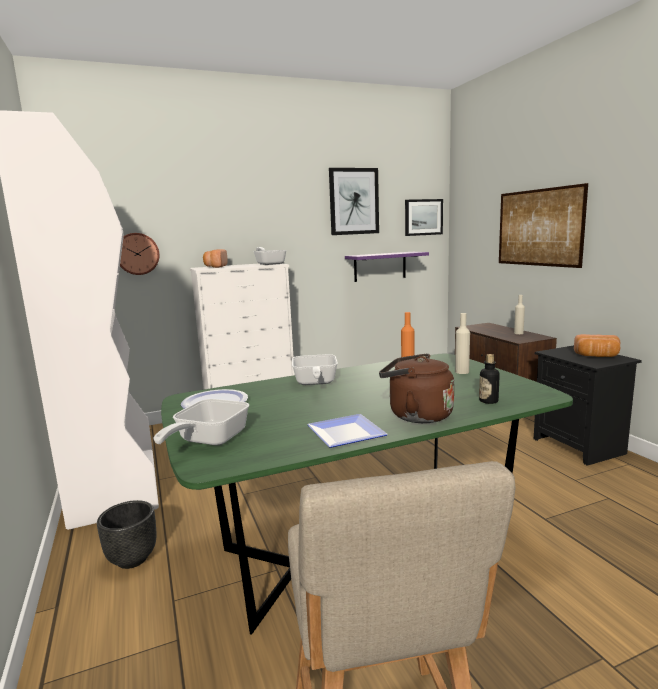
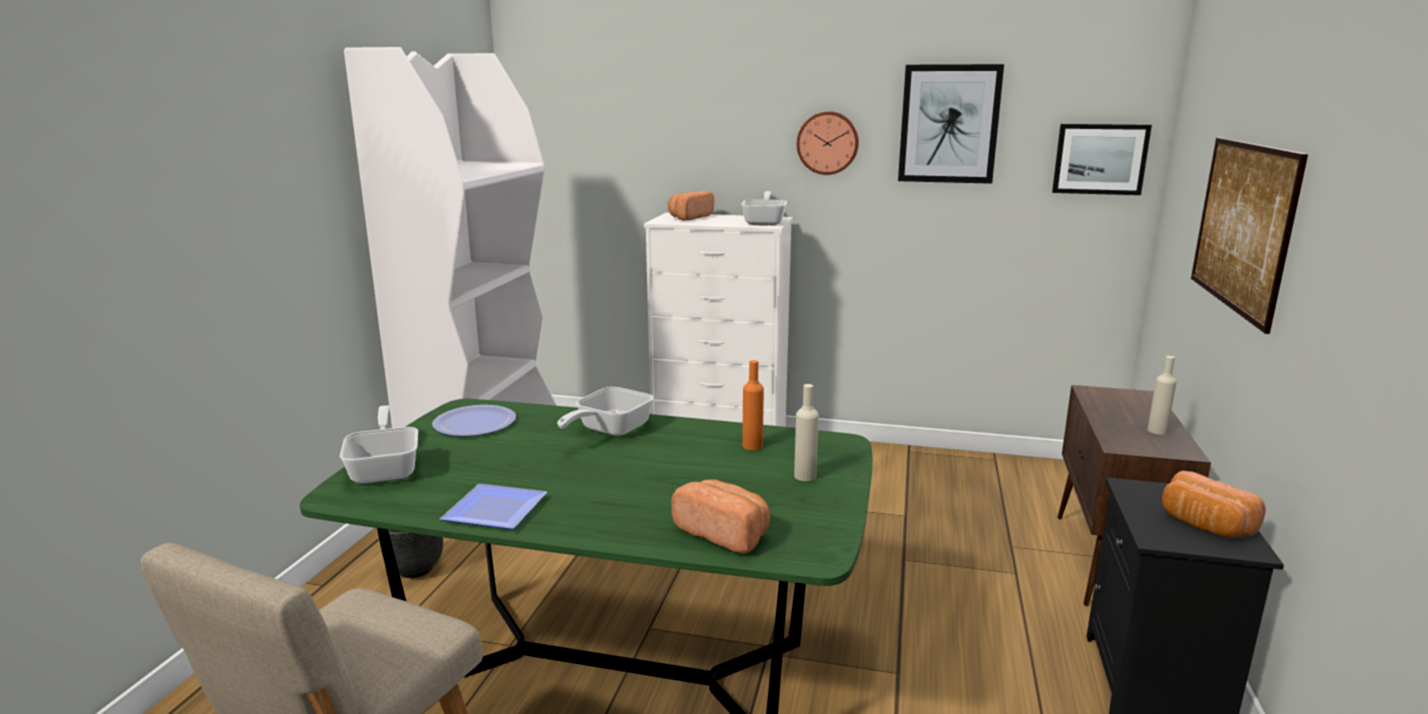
camera: 35 degrees right, 5 degrees up
(137, 253) = (602, 186): wall clock -> wall clock (827, 143)
(207, 440) = (386, 468): frying pan -> frying pan turned 105 degrees clockwise
(380, 266) = (989, 243): purple shelf -> none
(416, 415) = (604, 517): brown kettle -> none
(488, 401) = (724, 533): bottle -> bread

